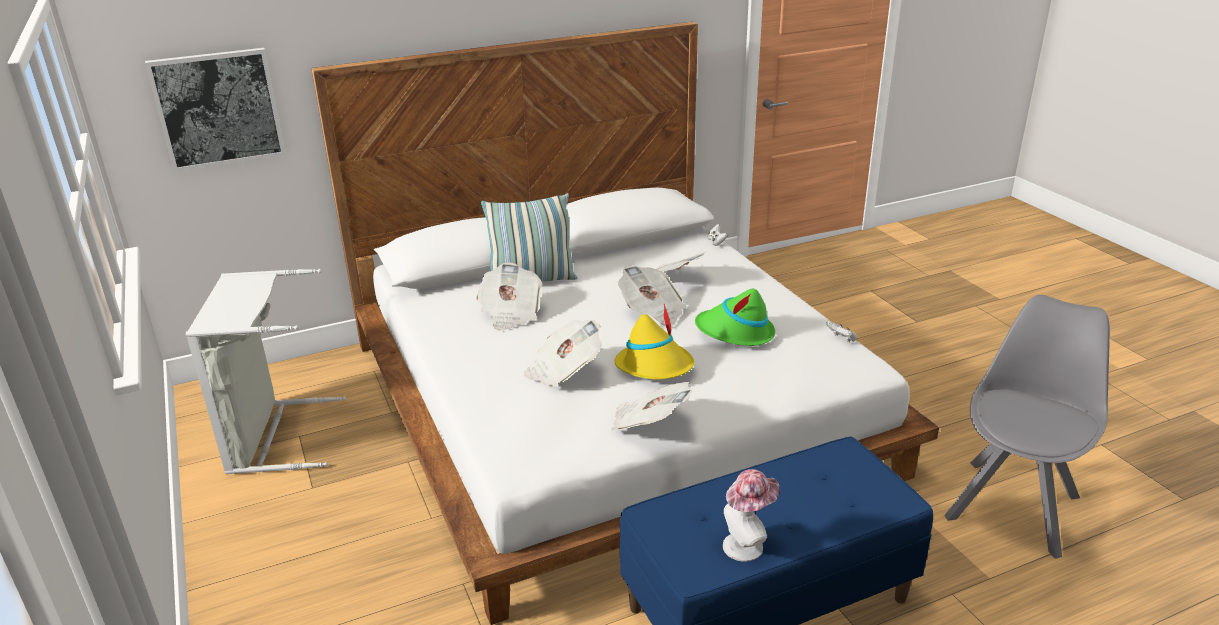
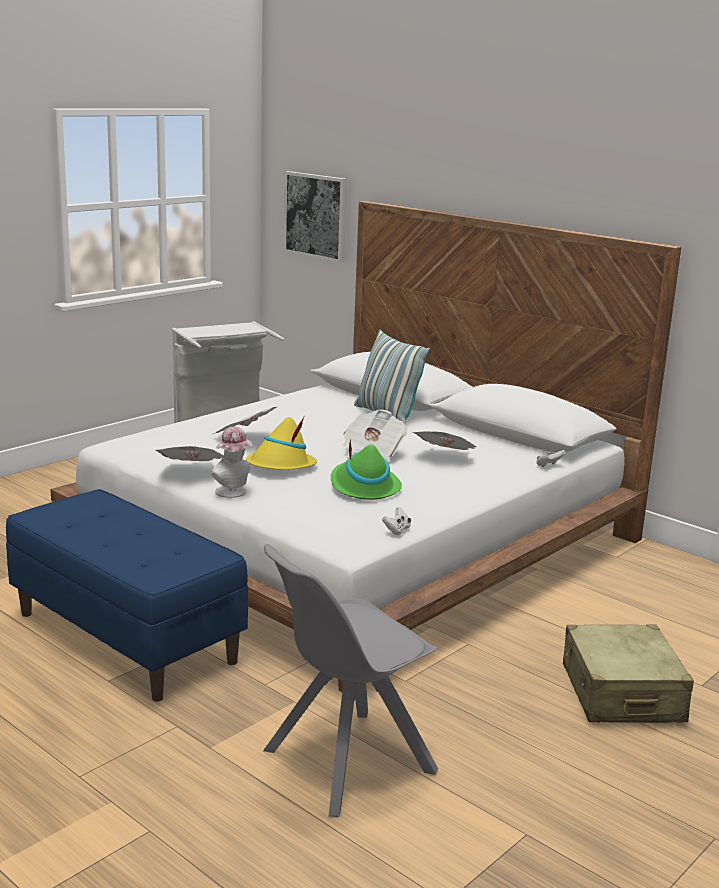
camera: 65 degrees right, 10 degrees down
(510, 313) = (322, 414): newspaper -> none
(747, 544) = (71, 529): hat -> hat (234, 493)
(924, 354) = (621, 693): none -> beige suitcase
(1014, 504) = (344, 762): grey chair -> grey chair turned 135 degrees clockwise

